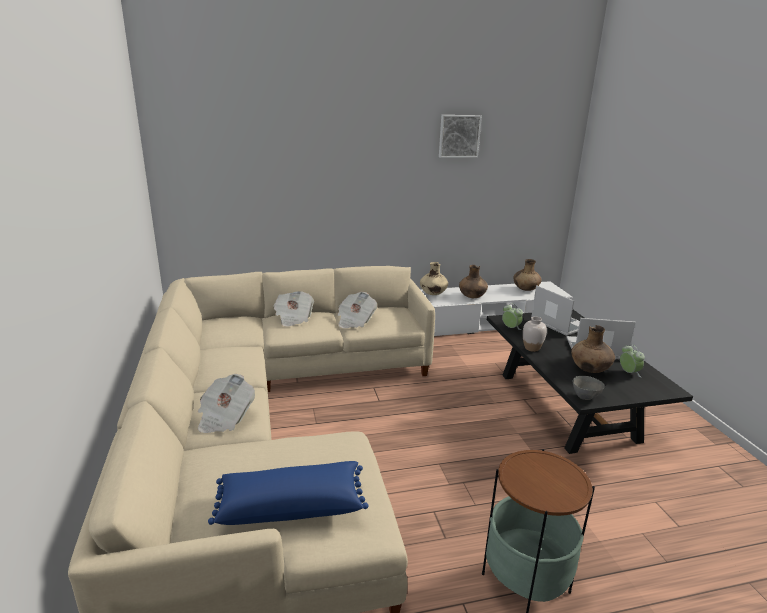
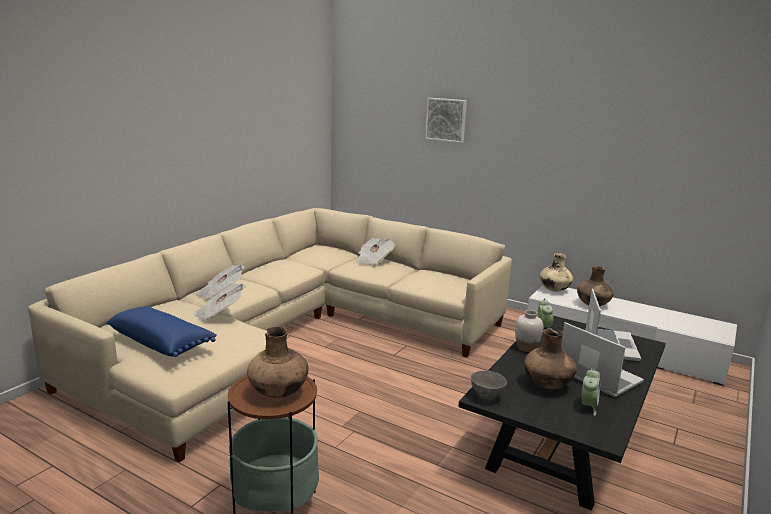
camera: 45 degrees right, 5 degrees down
(355, 321) = (416, 278): newspaper -> newspaper (219, 314)
(459, 136) = (612, 113): picture -> picture (446, 120)
(525, 289) = (678, 320): brown vase -> brown vase (278, 392)

